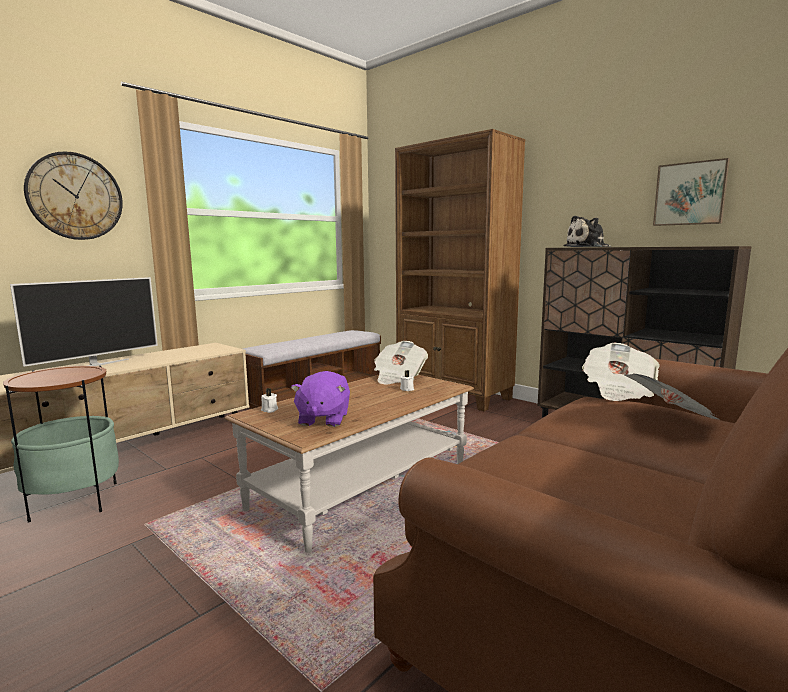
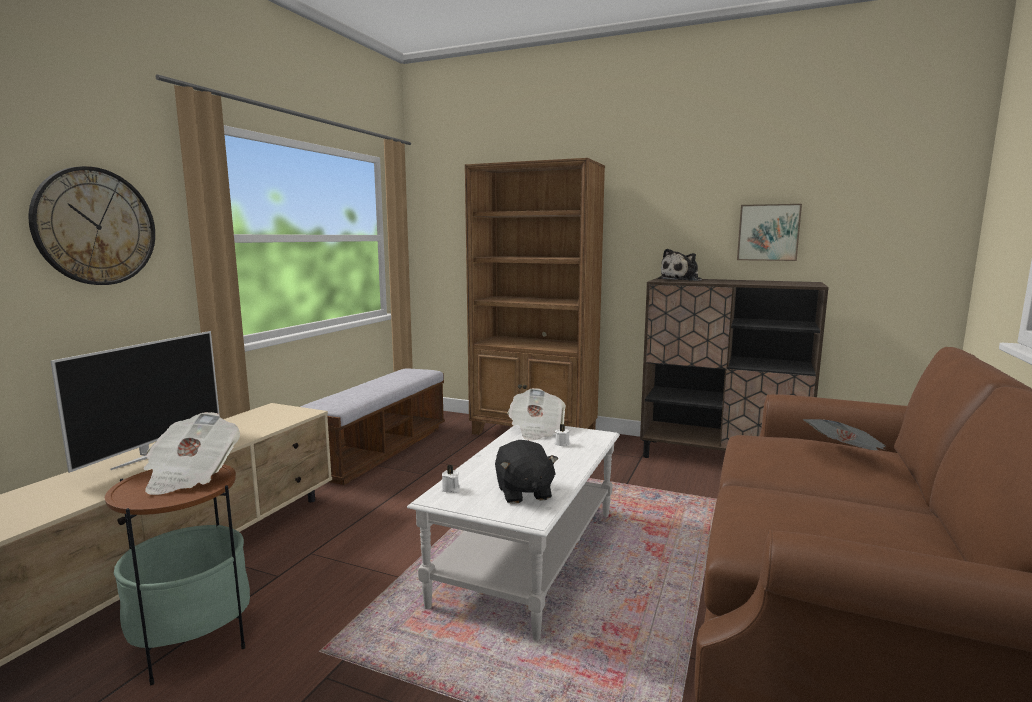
camera: 20 degrees left, 0 degrees up
(323, 419) = (523, 493): purple plush toy -> black plush toy
(362, 487) = (529, 556): brown coffee table -> white coffee table
(618, 391) = (773, 429): newspaper -> newspaper (191, 475)

